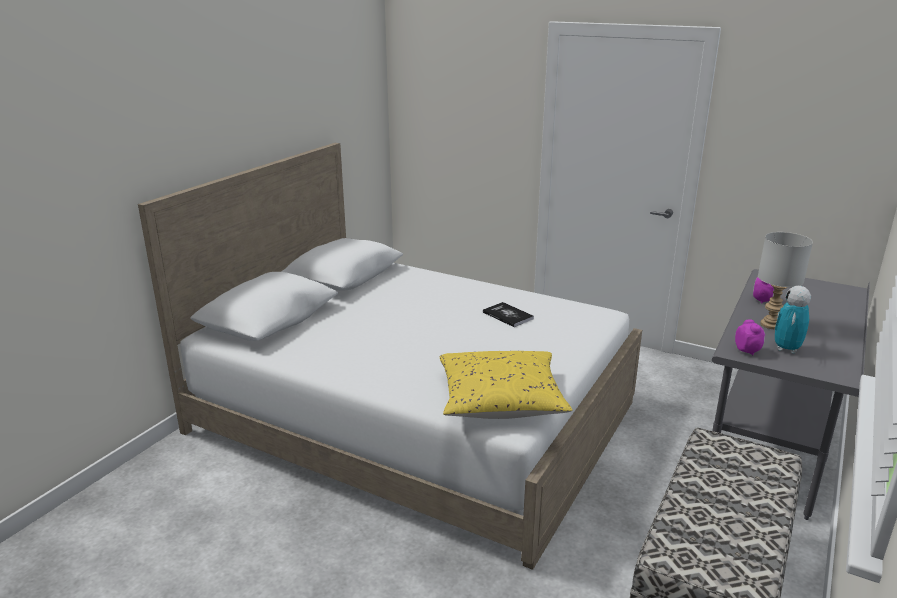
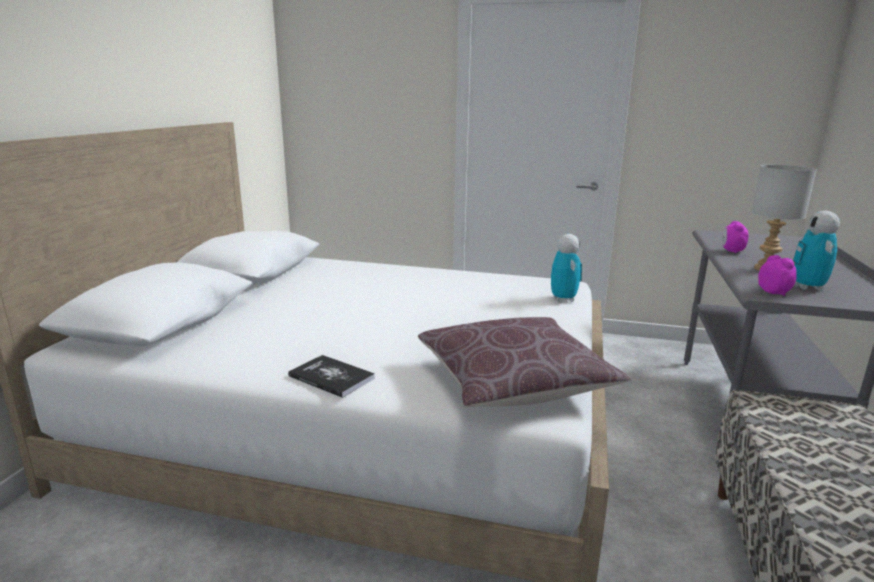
camera: 15 degrees left, 5 degrees down
(500, 400) = (514, 382): yellow pillow -> brown pillow
(508, 315) = (464, 293): book -> book (331, 377)
(590, 330) = (563, 299): none -> toy robot

